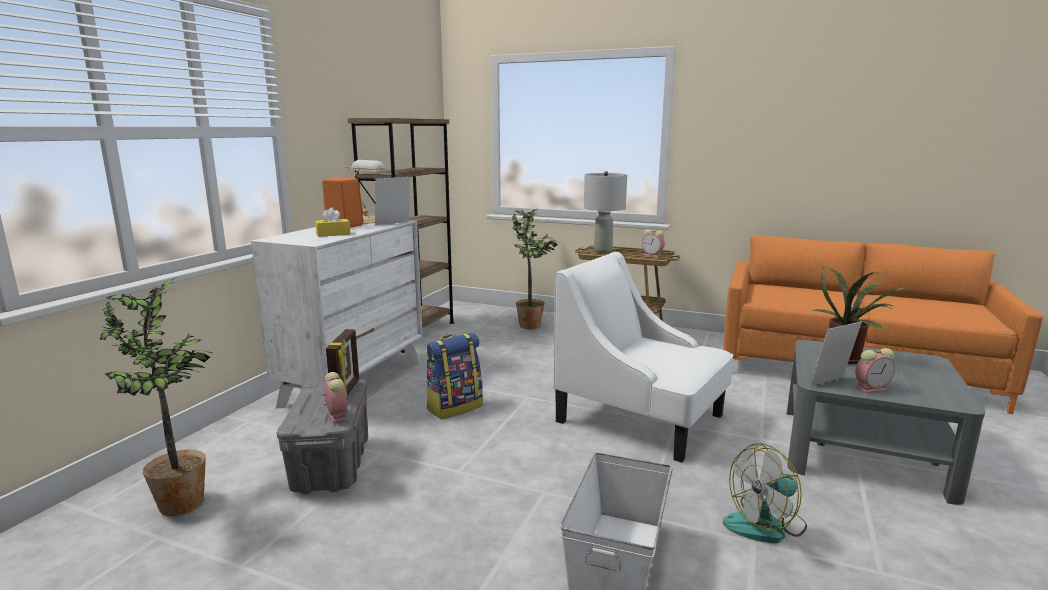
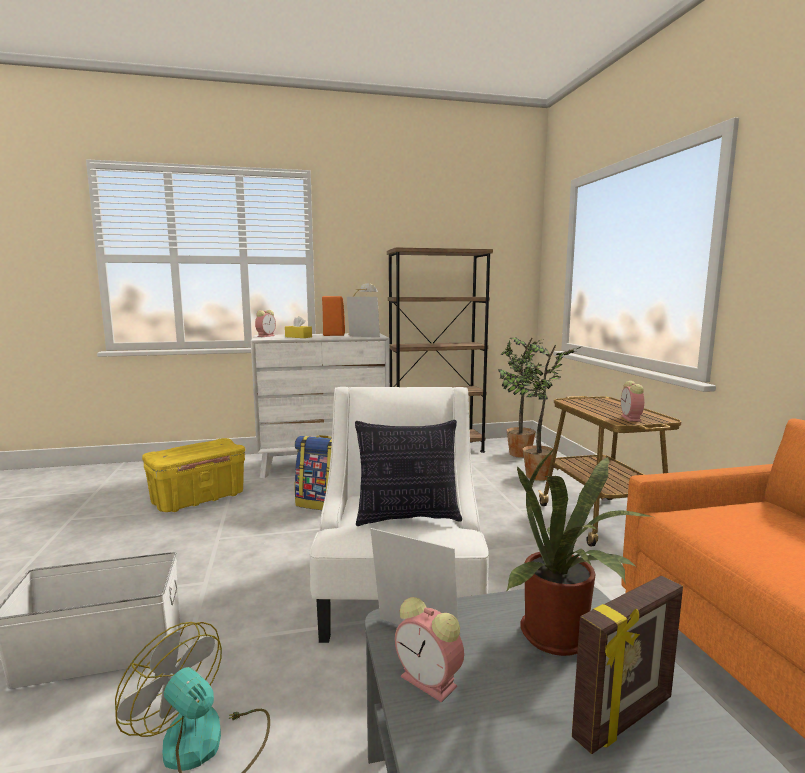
camera: 55 degrees right, 5 degrees down
(183, 507) = (128, 484): potted plant -> potted plant (520, 455)
(331, 464) = (199, 498): grey storage box -> yellow storage box
(336, 415) = (174, 457): alarm clock -> alarm clock (266, 336)
(346, 391) = (216, 448): picture frame -> picture frame (625, 719)
(602, 251) = (592, 403): grey table lamp -> none
(675, 353) = (408, 517): none -> pillow

